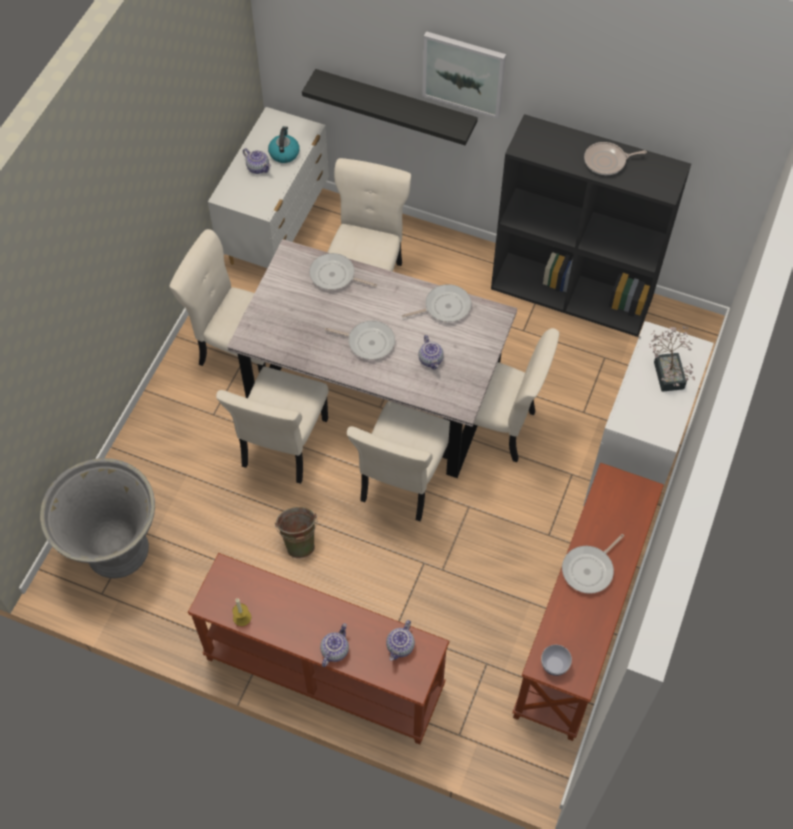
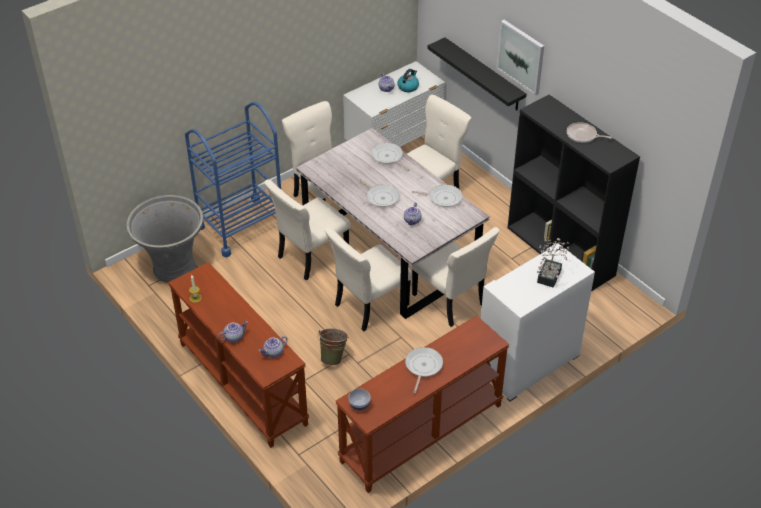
camera: 30 degrees right, 15 degrees down
(162, 443) = (241, 226): none -> blue cart
(299, 541) = (281, 309): green bucket -> green bucket (333, 357)
(589, 569) = (423, 366): frying pan -> frying pan turned 120 degrees clockwise

